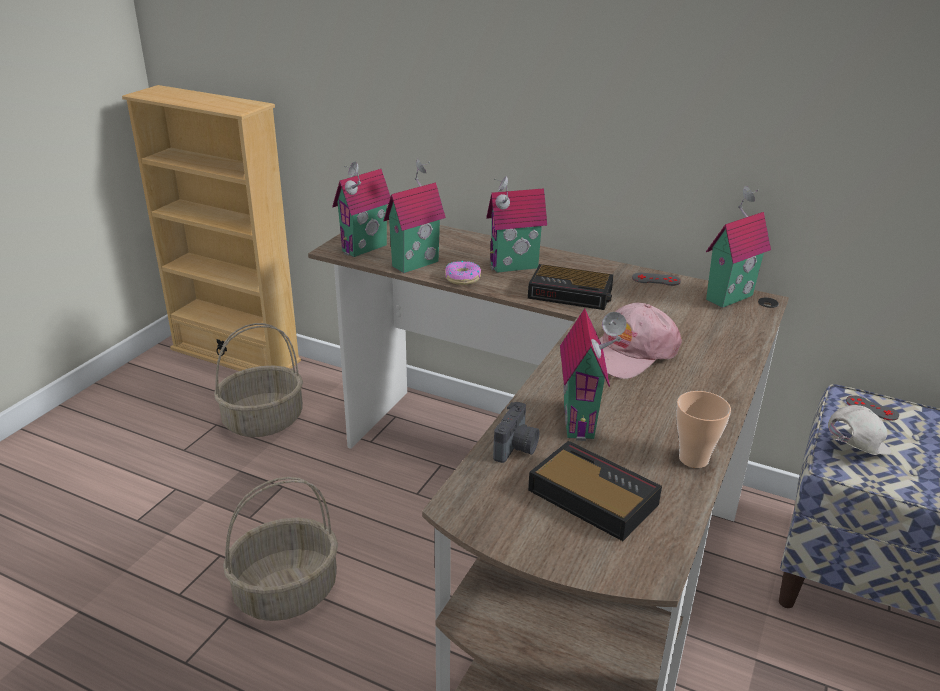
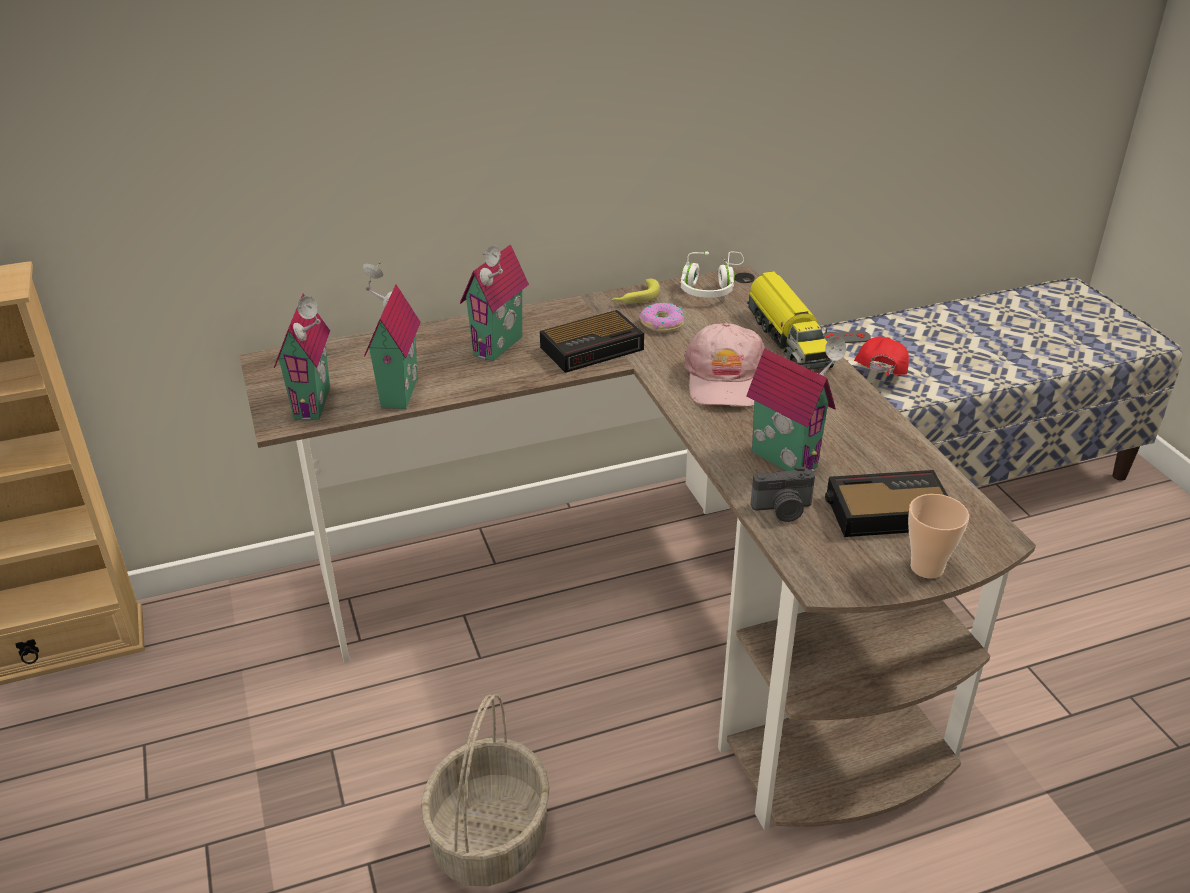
camera: 45 degrees left, 5 degrees up
(264, 420) = (200, 700): basket -> none
(462, 278) = (473, 384): donut -> donut (662, 323)
(517, 448) = (783, 510): camera -> camera turned 105 degrees clockwise
(656, 279) = (635, 298): grey game controller -> banana
(693, 459) = (896, 439): cup -> cup (927, 568)
(727, 296) = (711, 286): toy house -> white headphones
(729, 353) = (787, 338): none -> toy truck
(851, 450) = (878, 379): white cap -> red cap

